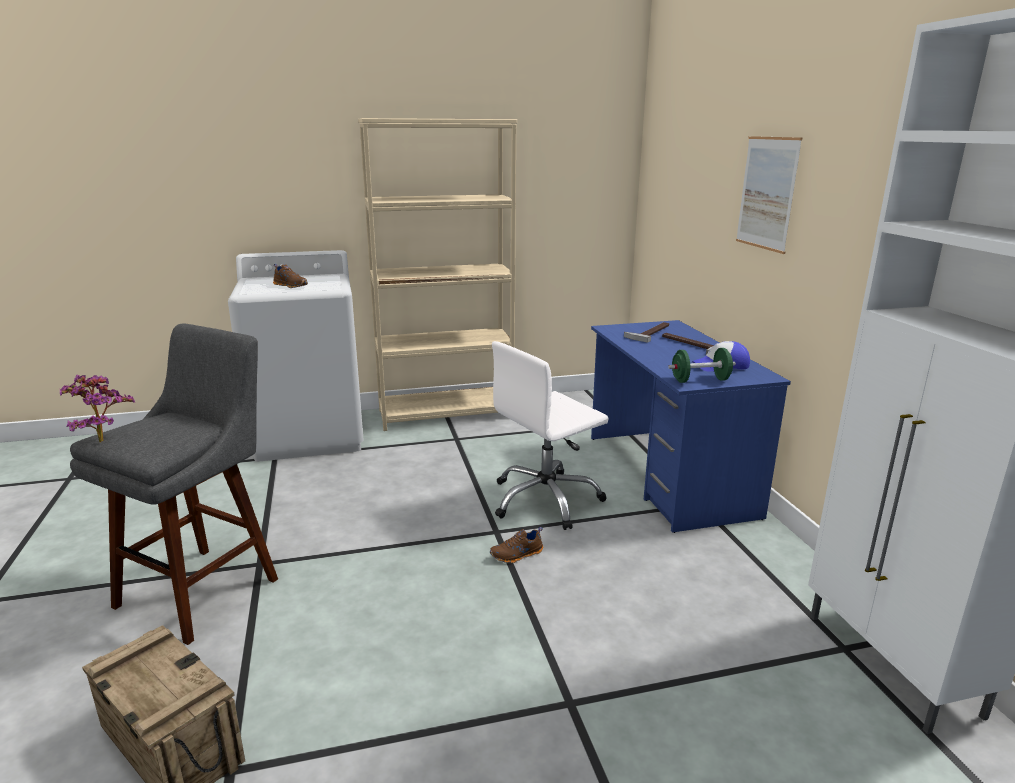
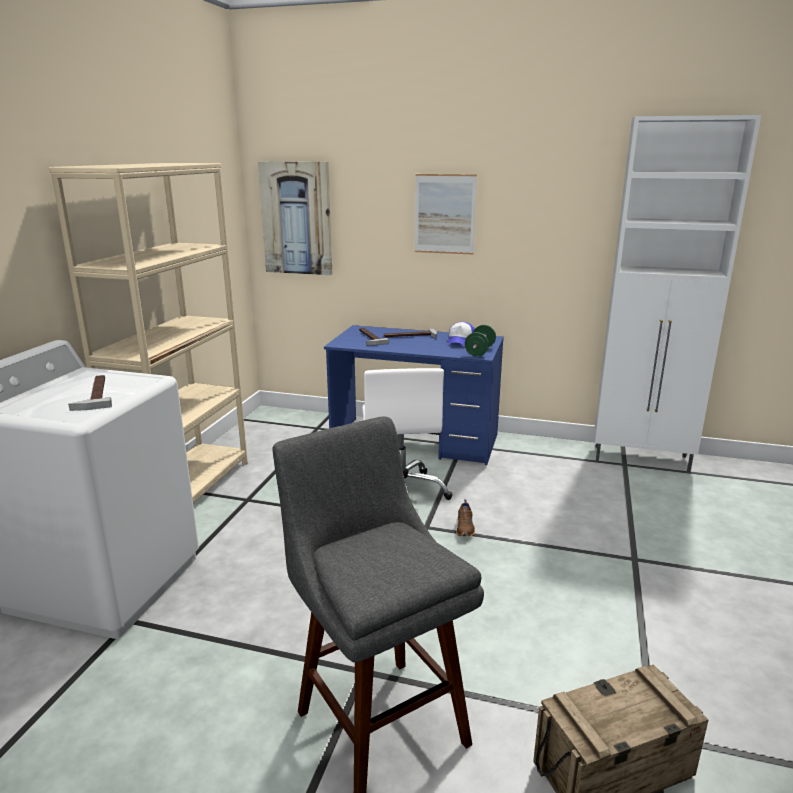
camera: 60 degrees left, 0 degrees up
(101, 440) = (379, 593): potted plant -> none
(291, 286) = (93, 394): brown shoe -> hammer
(665, 187) = (297, 218): none -> picture

